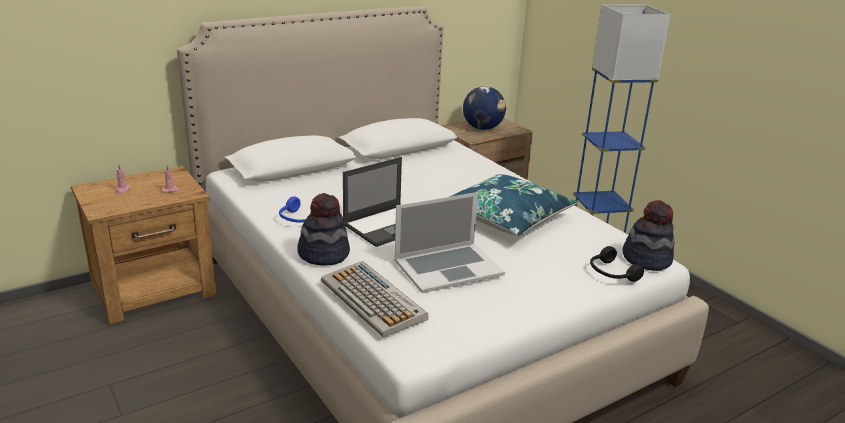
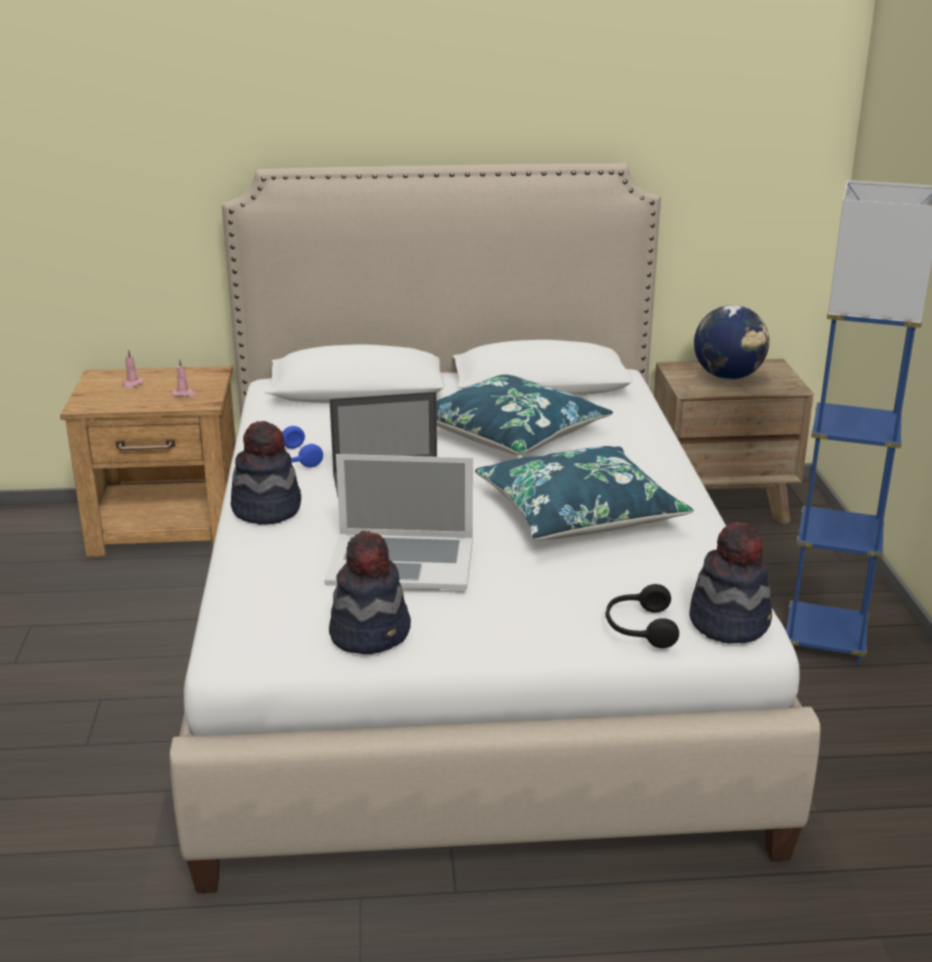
camera: 30 degrees right, 0 degrees up
(374, 300) = (256, 578): keyboard -> none
(415, 178) = (511, 433): none -> blue pillow
(480, 315) = (371, 632): none -> hat

